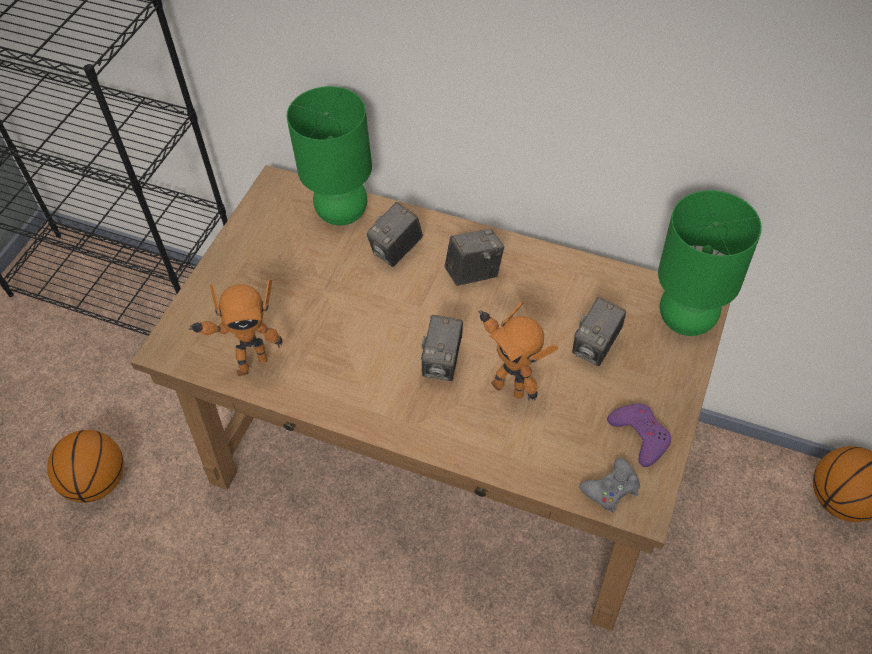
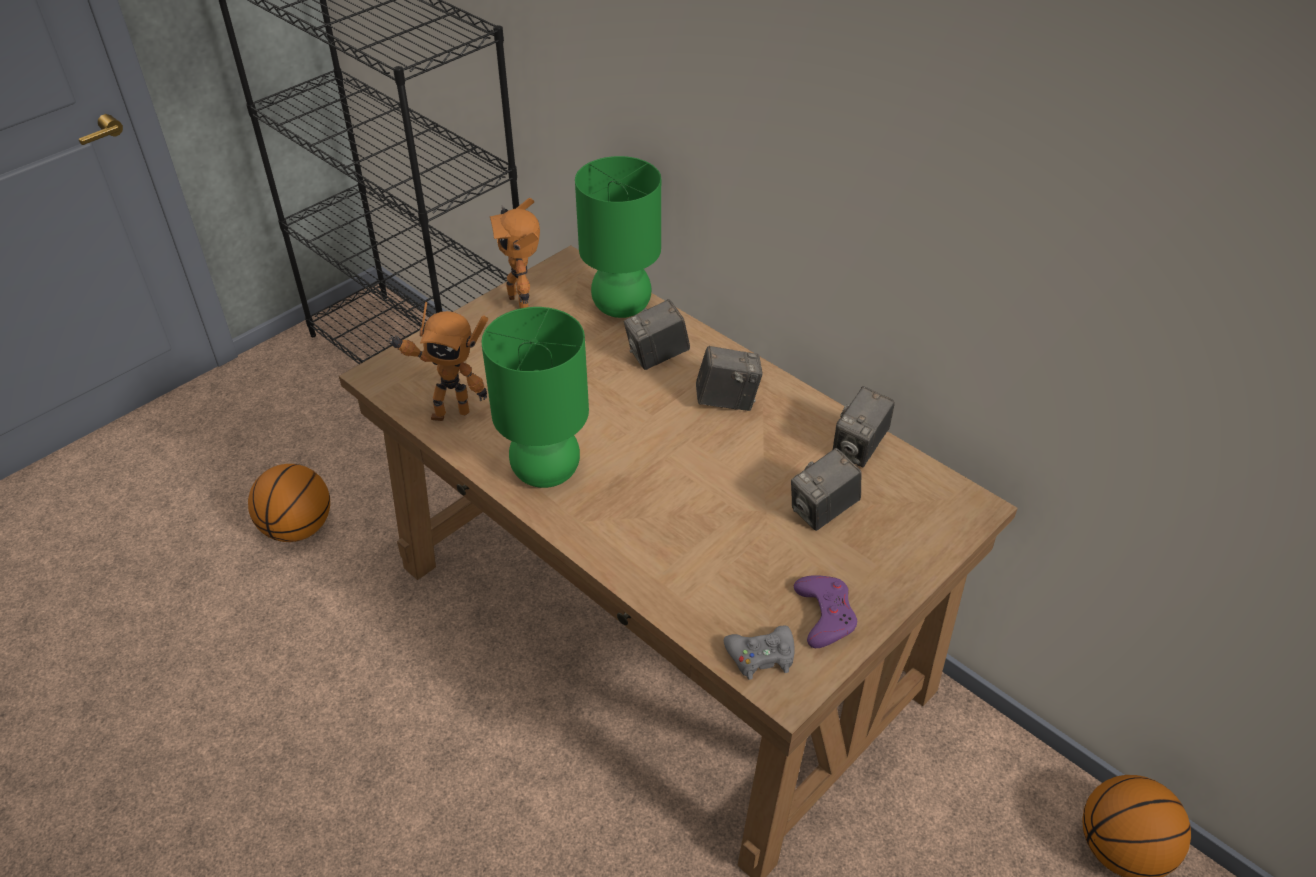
camera: 20 degrees right, 10 degrees down
(442, 363) = (645, 473): camera -> camera (859, 449)
(510, 386) = (704, 518): toy robot -> toy robot (522, 300)
(687, 318) = (946, 517): green table lamp -> green table lamp (547, 471)

